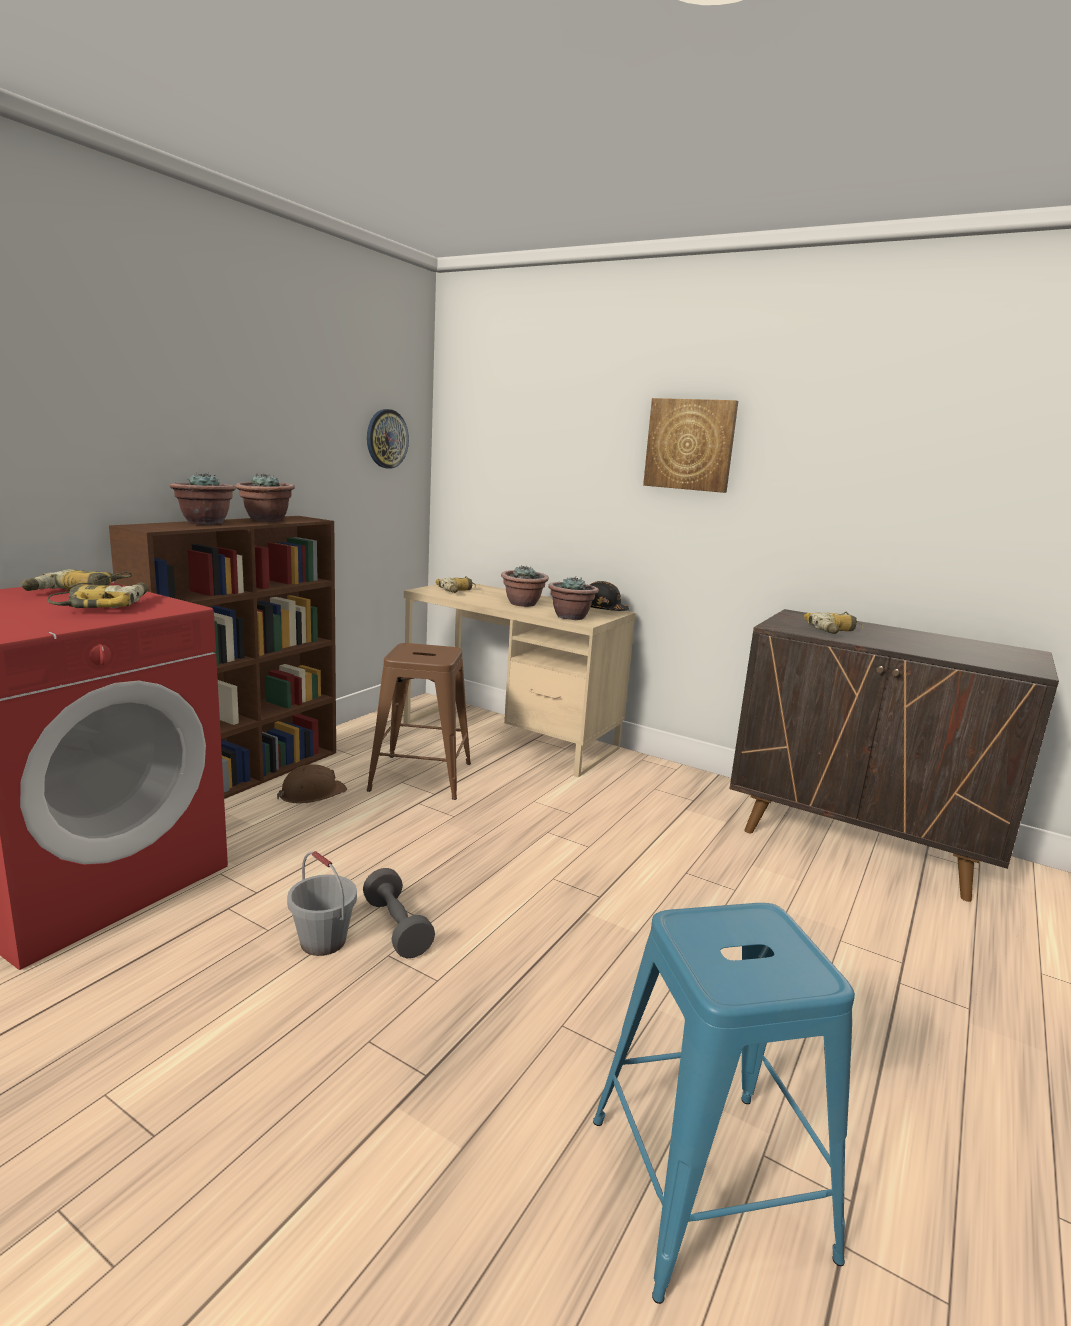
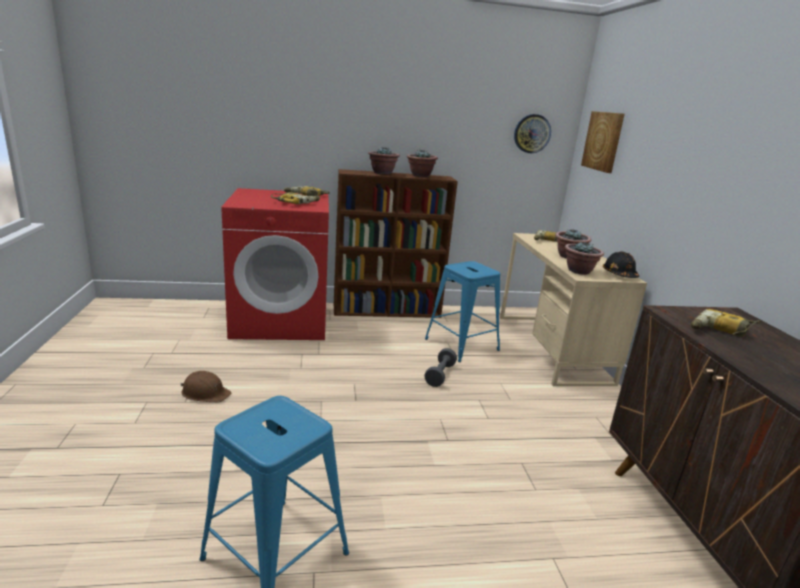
camera: 50 degrees right, 5 degrees up
(312, 793) = (400, 329): brown hard hat -> brown hard hat (205, 393)
(322, 941) = (309, 382): grey bucket -> none
(397, 928) = (340, 394): grey dumbbell -> grey dumbbell (440, 375)
(421, 776) = (462, 345): brown stool -> blue stool
(690, 445) = (709, 148): picture -> picture (603, 141)

